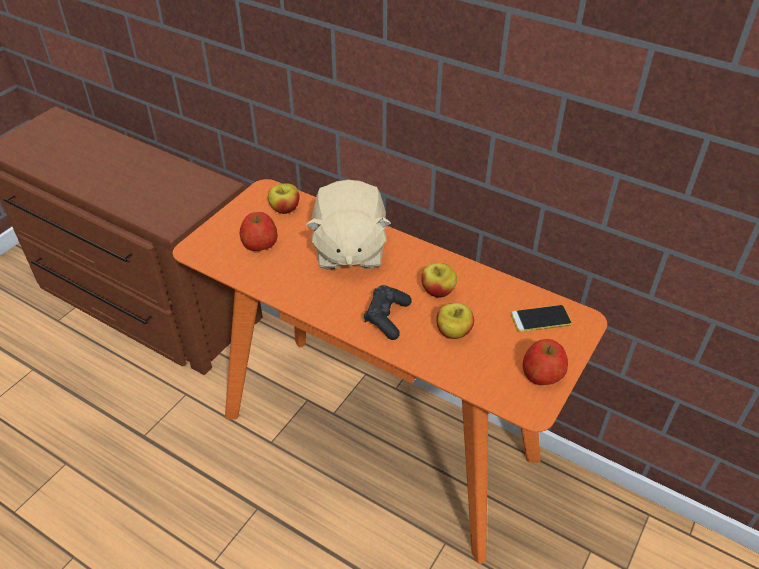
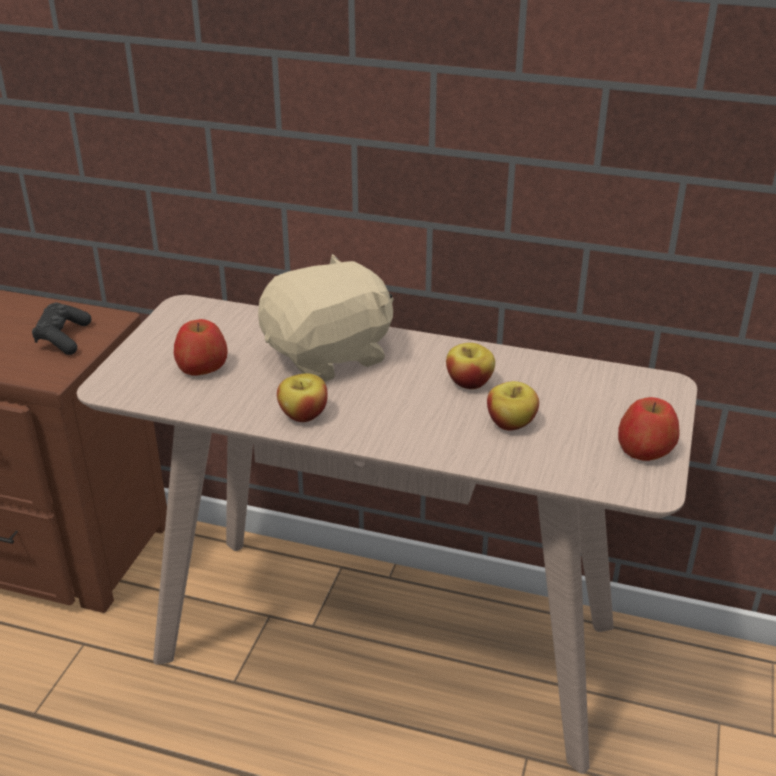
camera: 15 degrees left, 10 degrees down
(285, 209) = (220, 324): apple -> apple (303, 415)
(349, 250) = (329, 356): beige plush toy -> beige plush toy turned 105 degrees counterclockwise
(380, 436) = (388, 640): orange console table -> beige console table
(387, 318) = (416, 422): black game controller -> black game controller (63, 339)
(540, 319) = (614, 392): phone -> none

